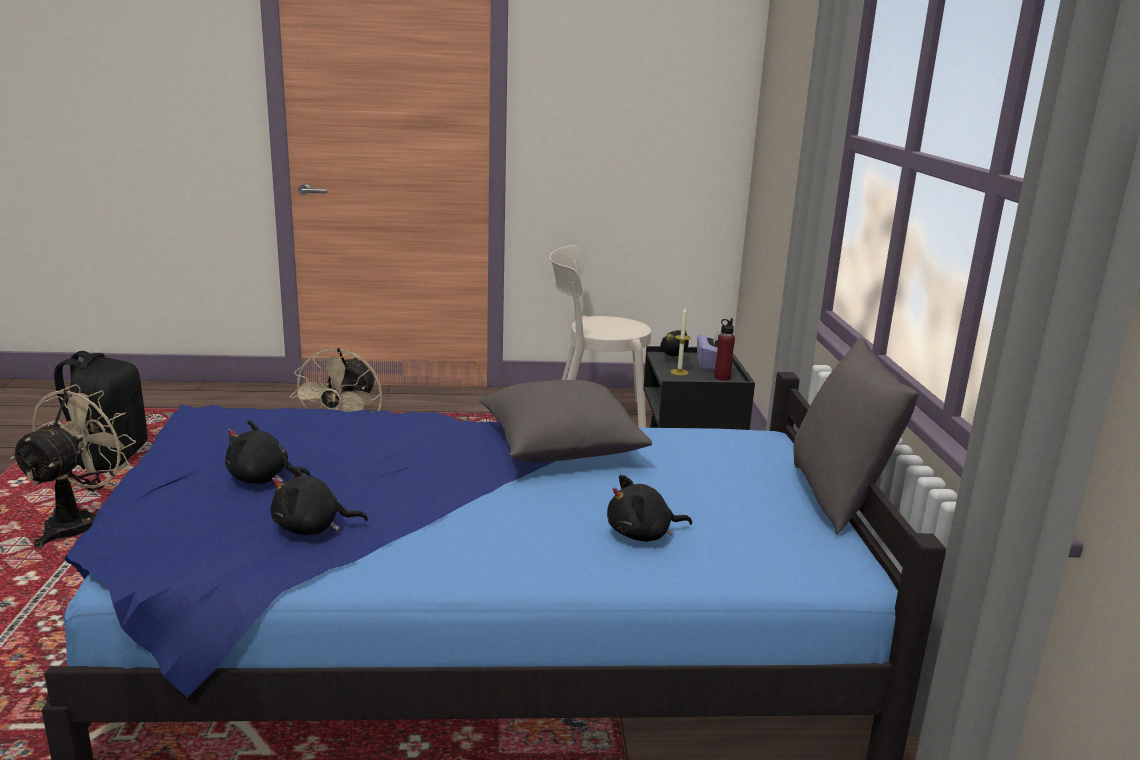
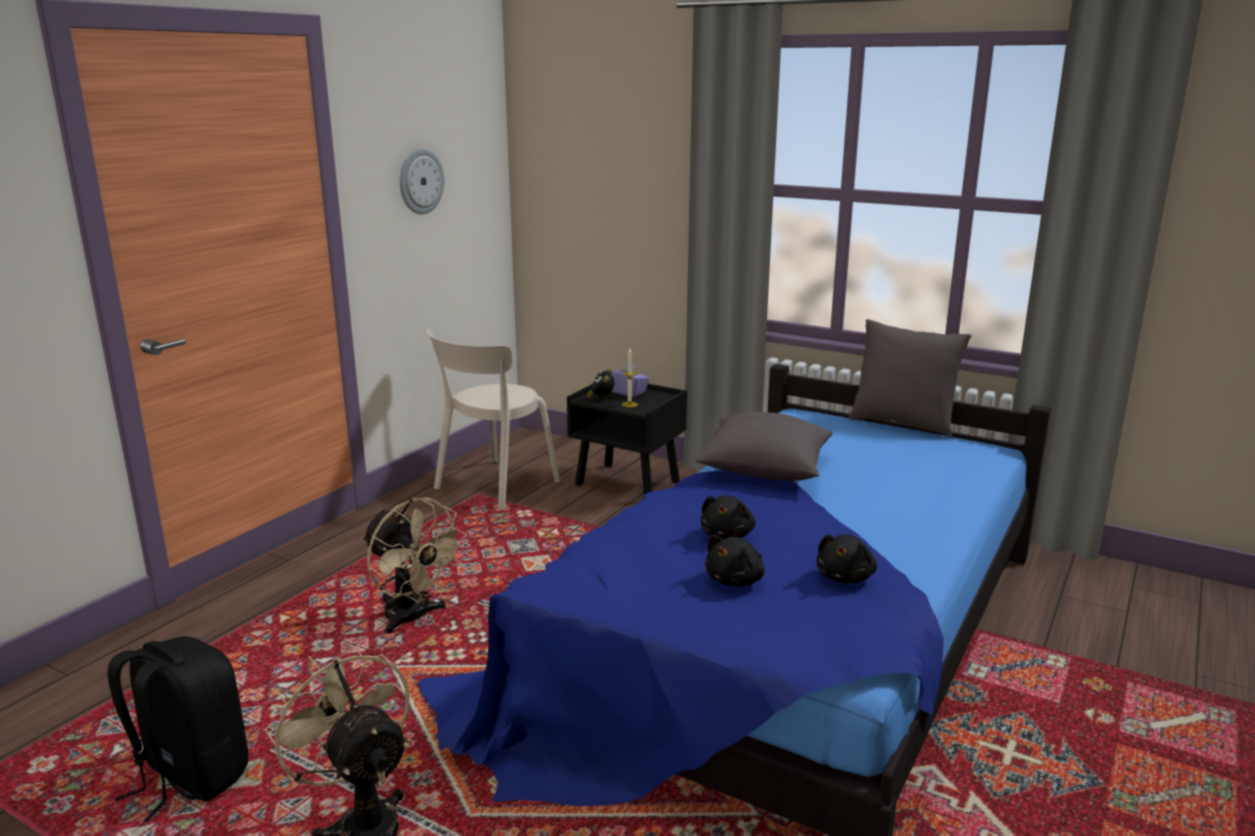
camera: 55 degrees left, 0 degrees up
(615, 105) = (420, 181): none -> wall clock
(642, 534) = (919, 482): black plush toy -> black plush toy (727, 535)
(722, 377) = (657, 396): red bottle -> none

